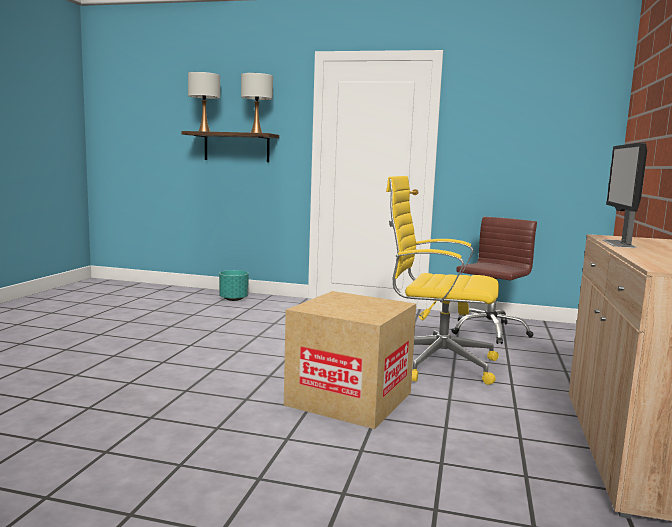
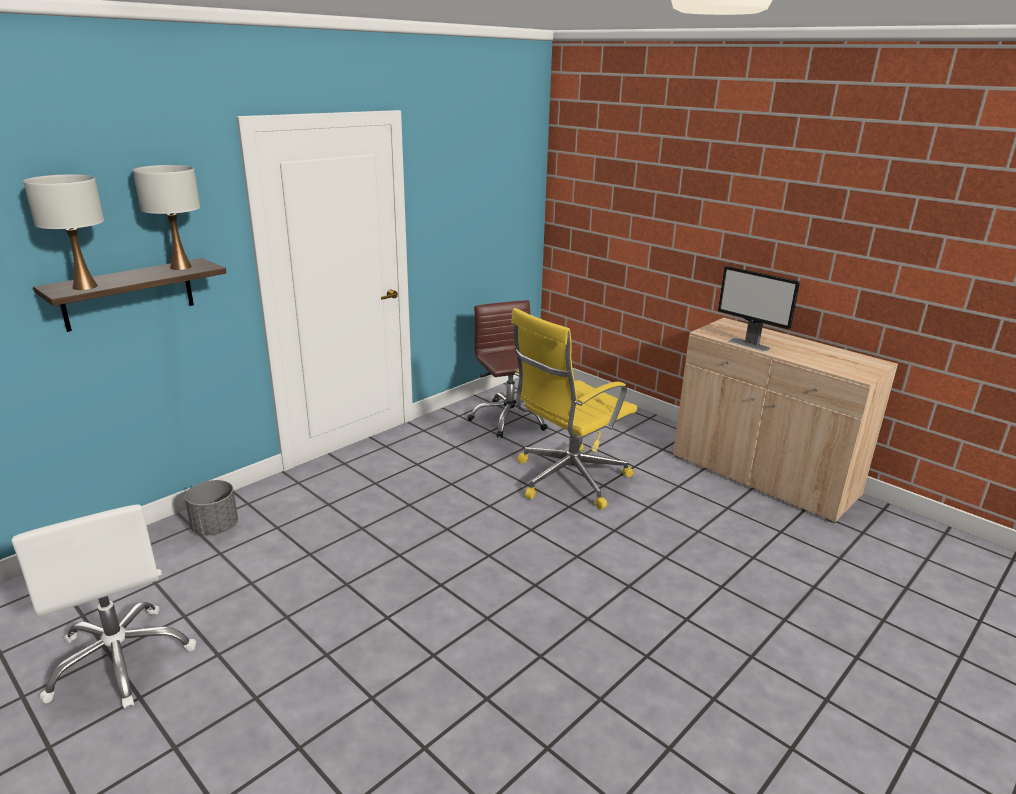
camera: 60 degrees left, 15 degrees up
(114, 308) = (121, 659): none -> white office chair
(233, 299) = (215, 527): turquoise planter -> grey planter
(349, 398) = (620, 556): cardboard box -> none

